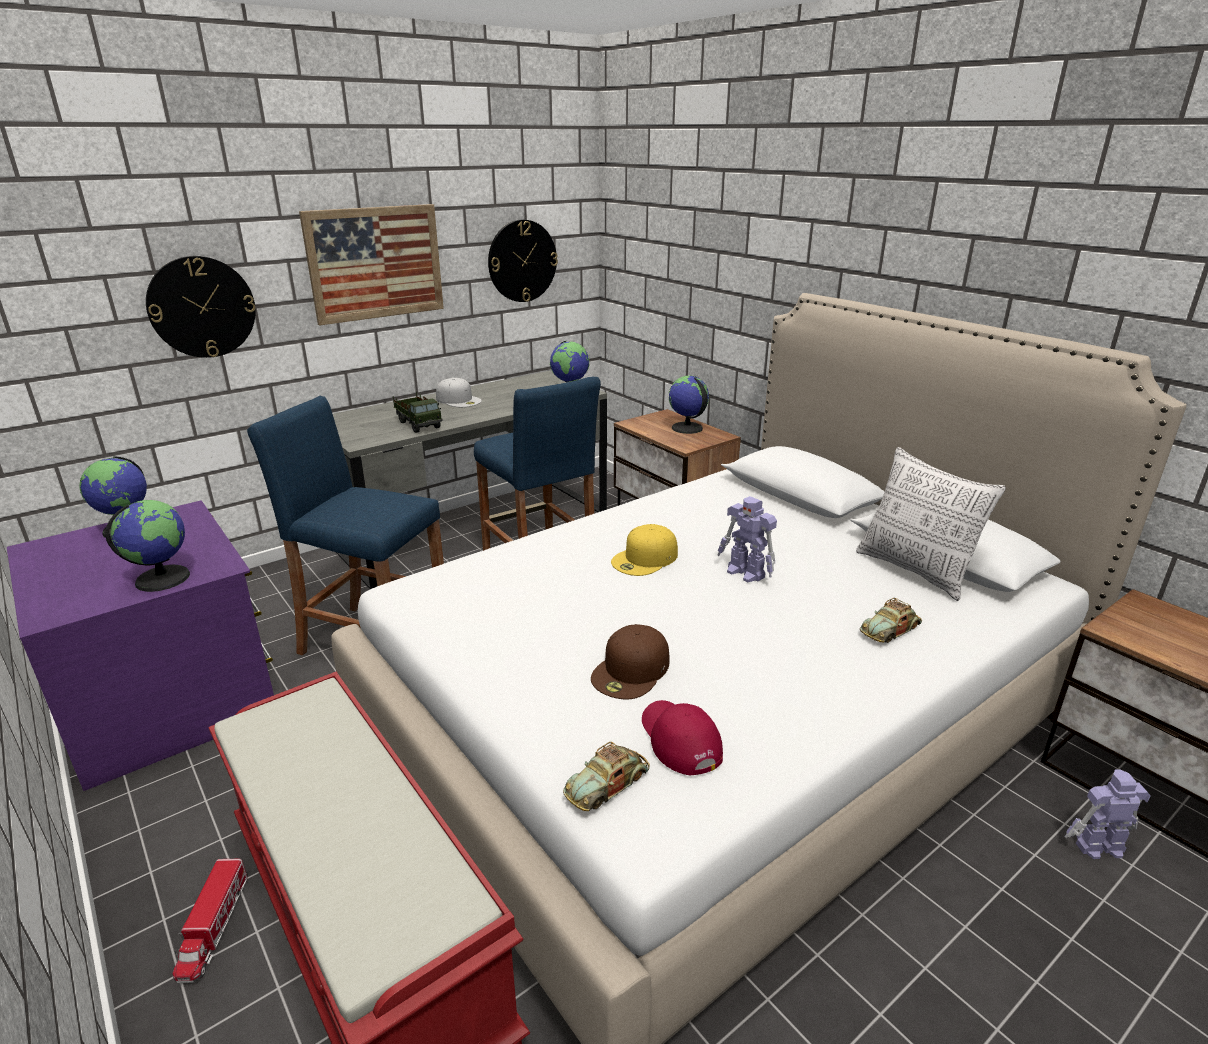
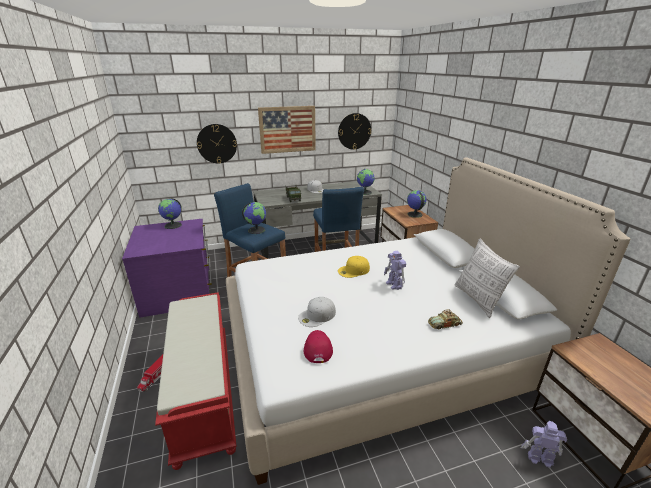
camera: 20 degrees right, 0 degrees up
(162, 578) = (174, 245): globe -> globe (256, 230)
(607, 784) = (278, 357): toy car -> none
(631, 671) = (317, 316): brown cap -> white cap

